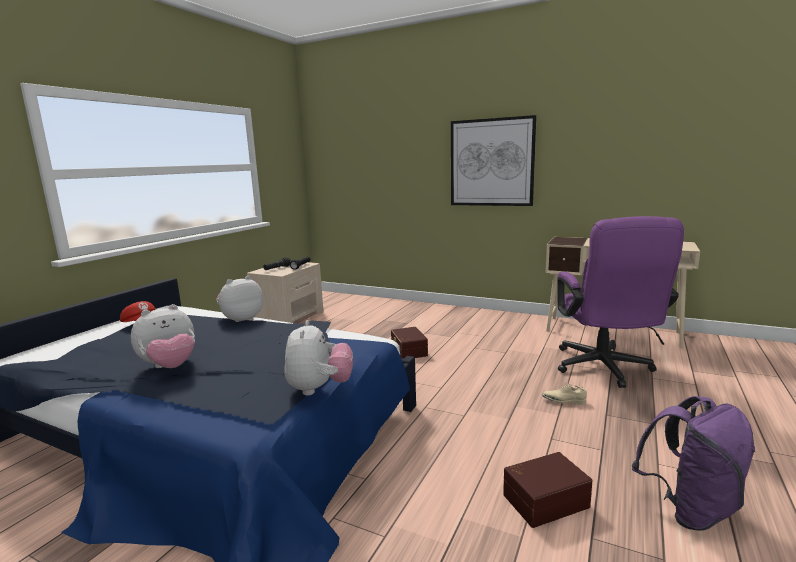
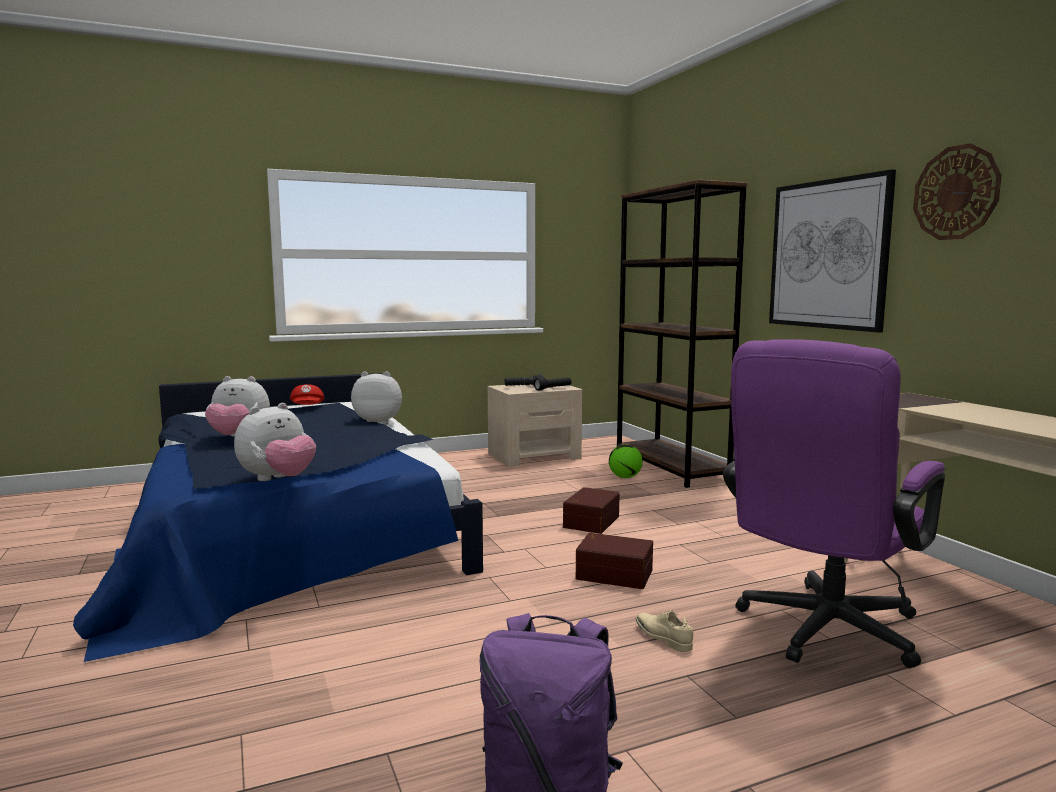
camera: 40 degrees right, 5 degrees down
(372, 317) = (625, 477): none -> football
(385, 304) = (670, 468): none -> brown bookcase
(544, 499) = (418, 701): brown storage box -> brown storage box (614, 574)
(574, 130) = (956, 193): none -> wall clock

